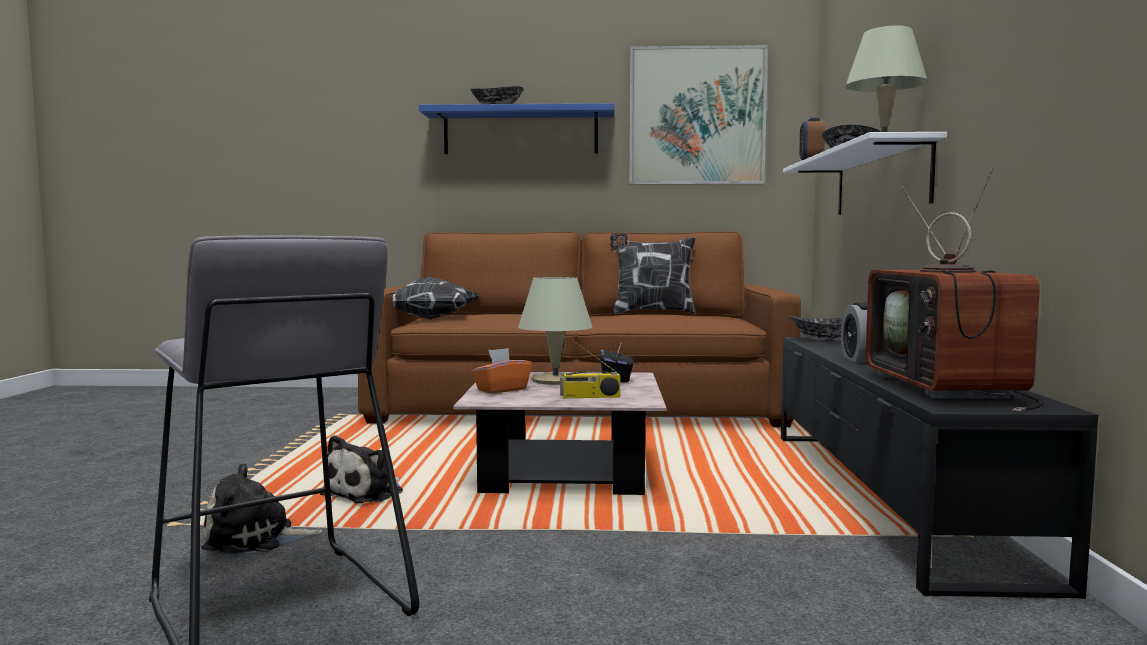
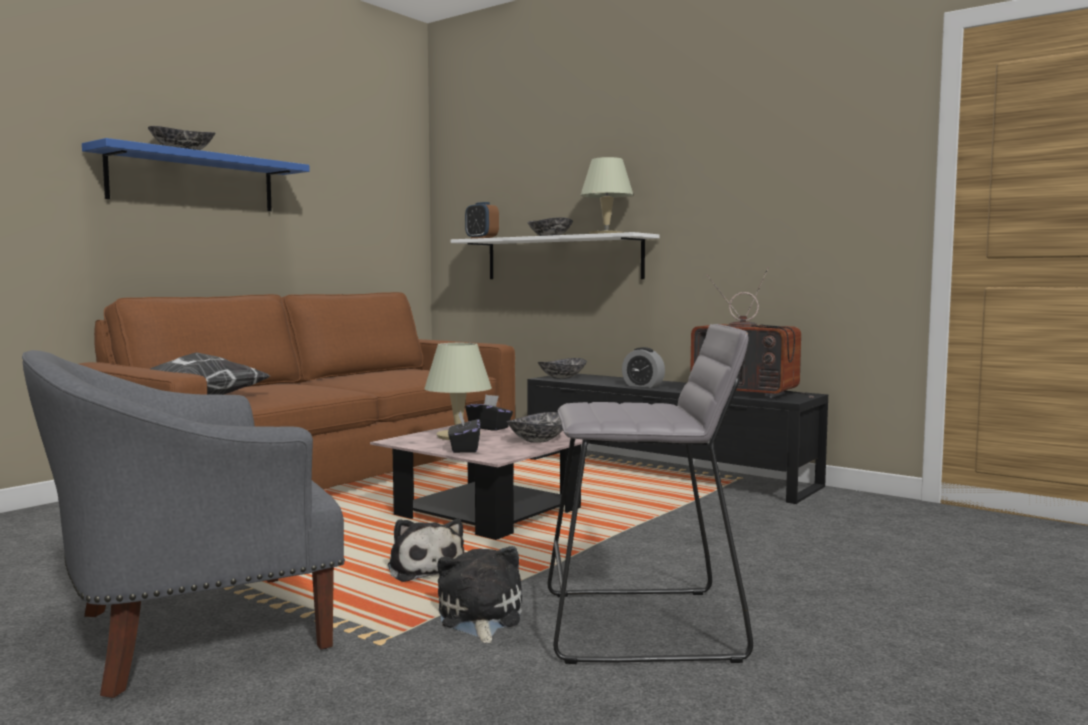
camera: 55 degrees left, 0 degrees up
(170, 476) = (188, 633): none -> grey armchair
(255, 539) = (479, 617): plush toy -> plush toy turned 150 degrees clockwise
(501, 390) = (464, 449): orange tissue box -> black tissue box
(590, 397) = (537, 440): radio -> bowl
(652, 313) = (367, 371): pillow -> none
(696, 116) = (350, 182): picture -> none

